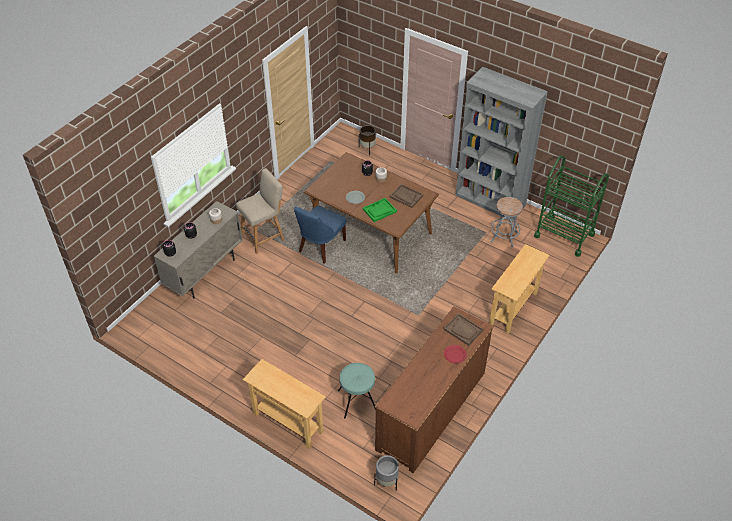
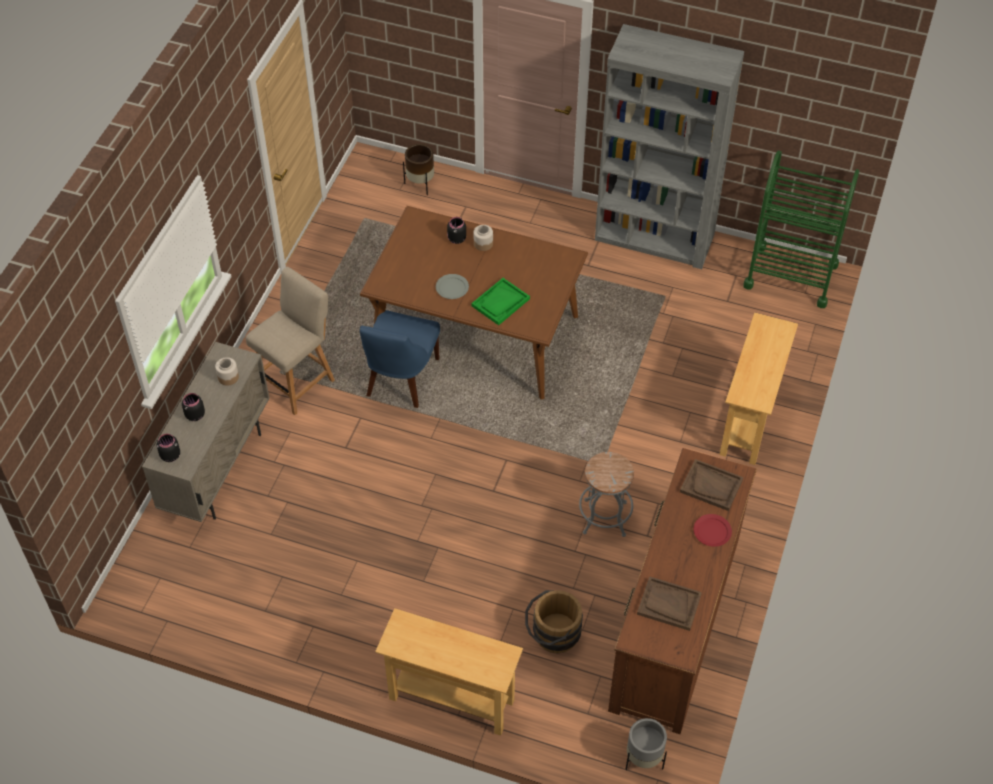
camera: 15 degrees left, 5 degrees up
(357, 401) = (552, 635): turquoise stool -> brown bucket
(406, 196) = (536, 268): brown tray -> brown tray (668, 604)
(504, 237) = (696, 298): grey stool -> grey stool (604, 517)

